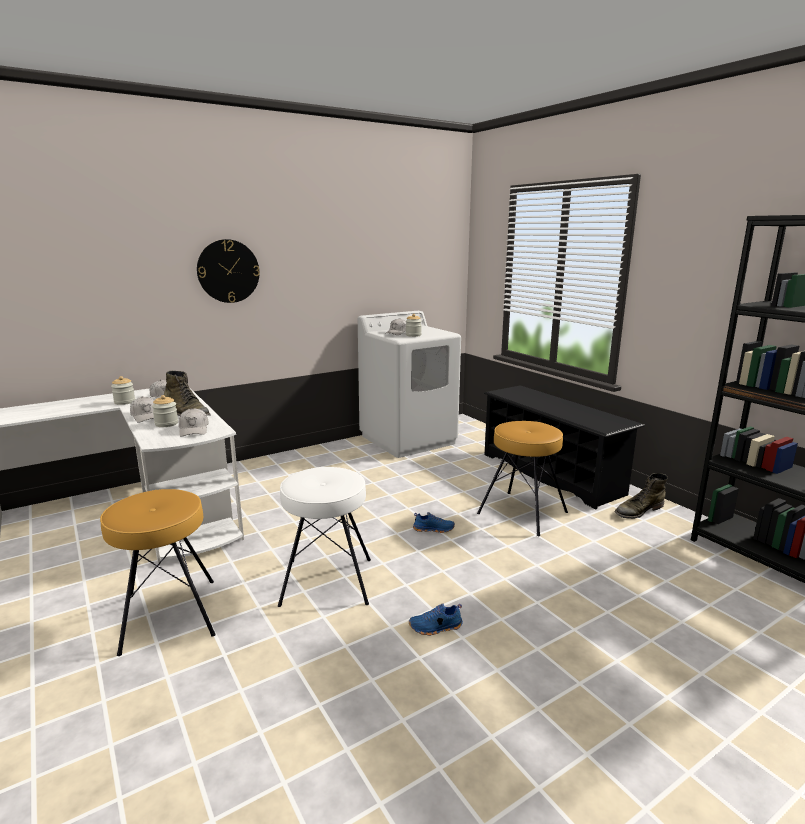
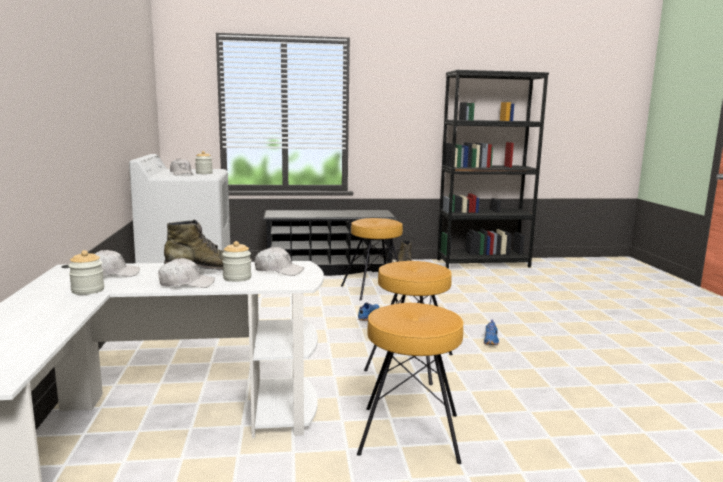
camera: 65 degrees left, 5 degrees down
(228, 271) = (64, 101): wall clock -> none
(327, 582) = (410, 362): white stool -> brown stool

